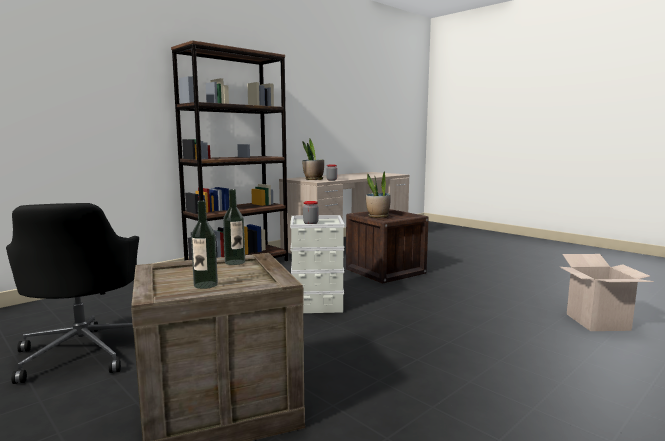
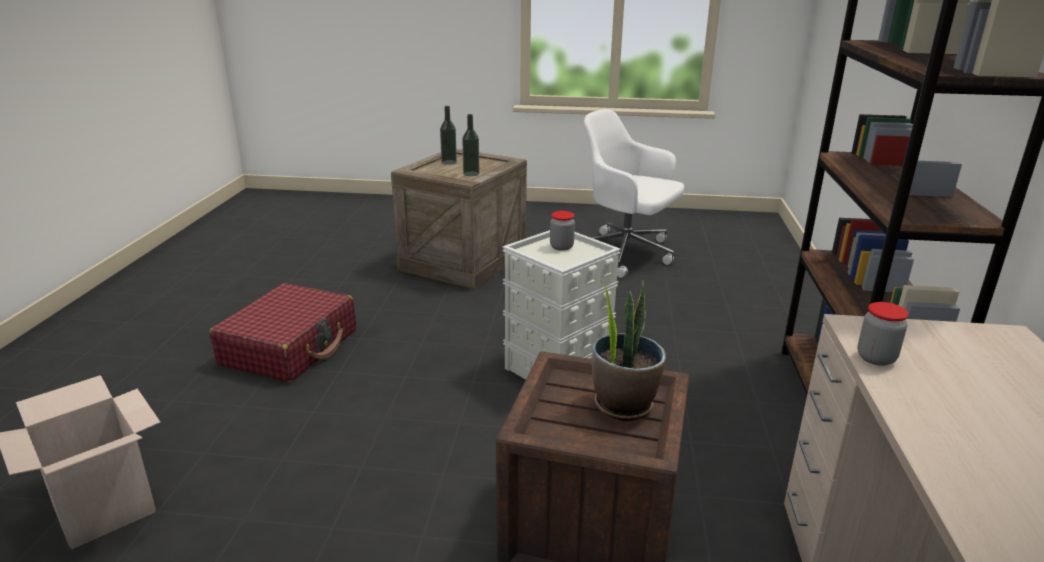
camera: 140 degrees right, 15 degrees up
(84, 351) = (626, 253): black office chair -> white office chair
(313, 179) = (933, 347): potted plant -> none
(482, 371) = (290, 347): none -> red suitcase

